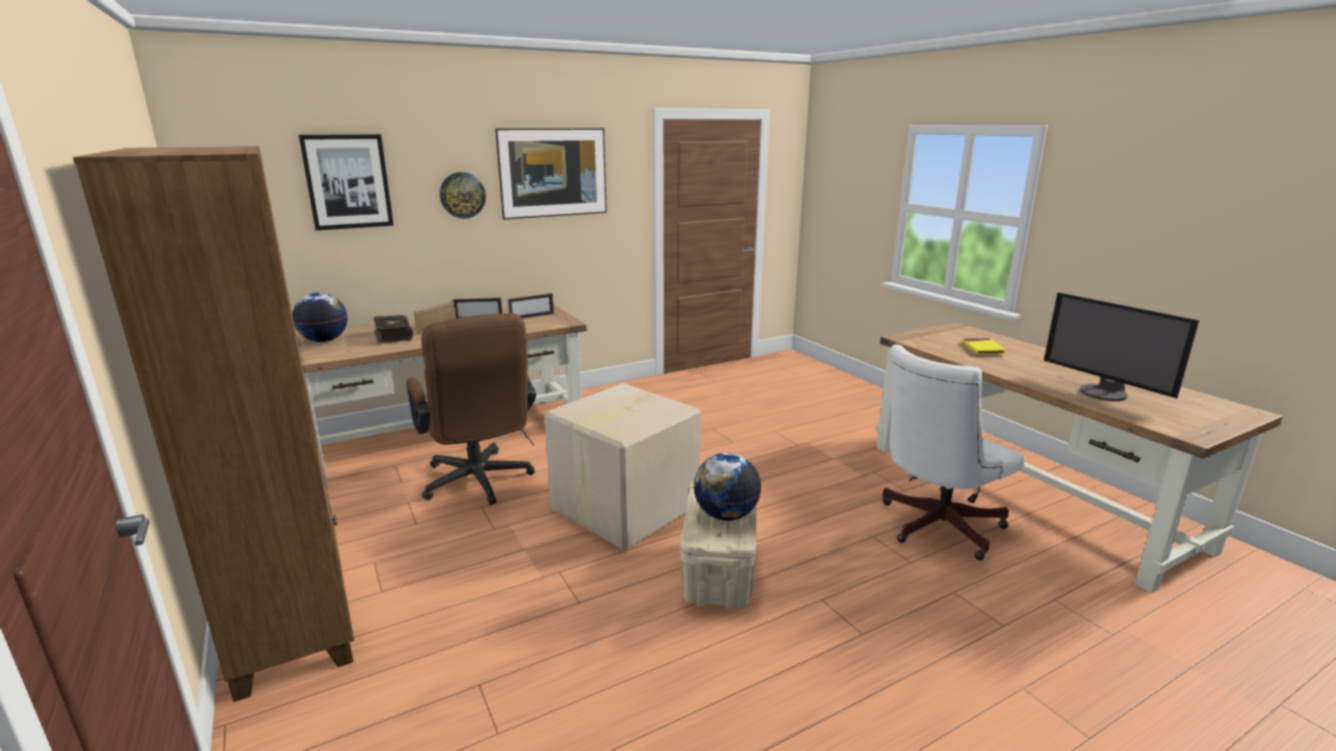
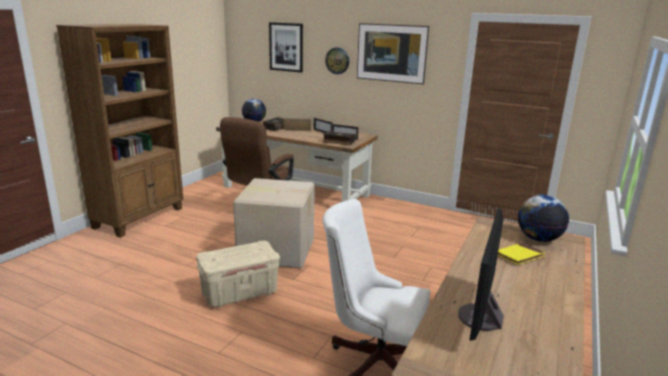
camera: 55 degrees right, 0 degrees up
(544, 323) = (339, 142): none -> book
(725, 515) = (233, 256): globe -> globe (538, 239)

